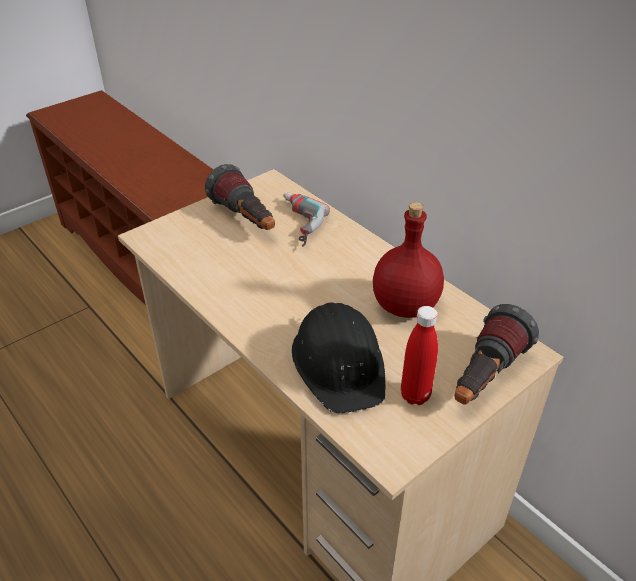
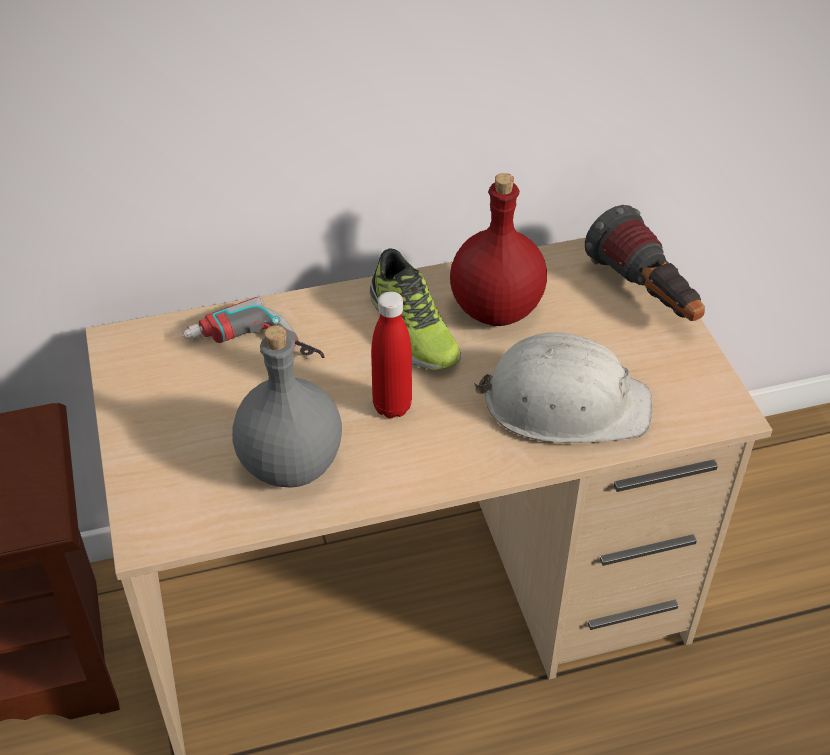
camera: 65 degrees left, 5 degrees up
(218, 264) = (289, 463): none -> grey bottle
(246, 220) = (203, 401): flashlight -> none
(339, 363) = (564, 402): black hard hat -> white hard hat
(357, 275) = (411, 329): none -> shoe
(415, 395) = (646, 358): red bottle -> red bottle (392, 406)

